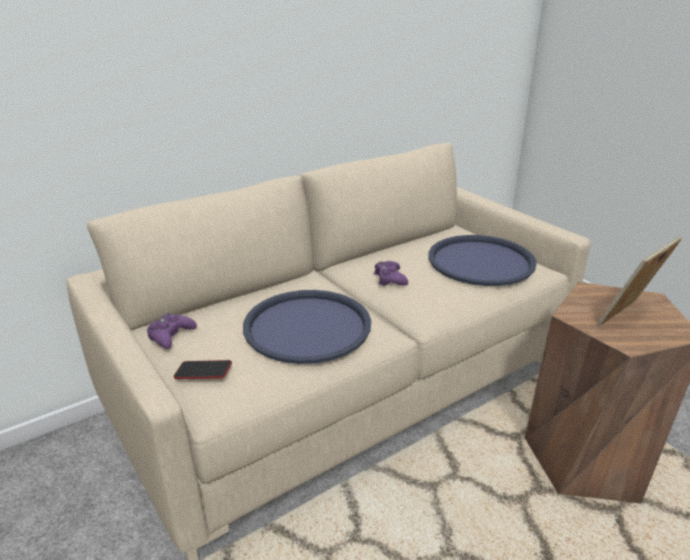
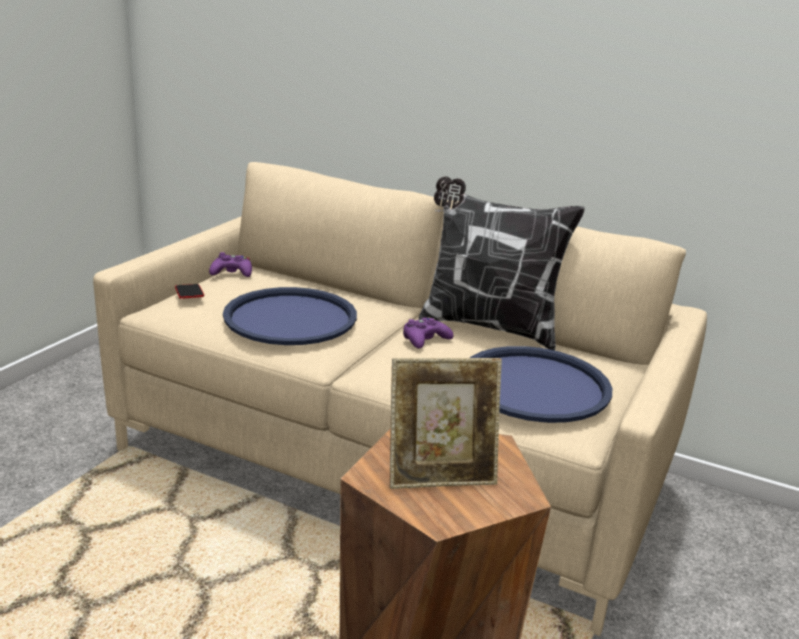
camera: 60 degrees right, 5 degrees down
(382, 251) = (487, 326): none -> pillow
(628, 318) = (440, 475): picture frame -> picture frame turned 150 degrees clockwise

